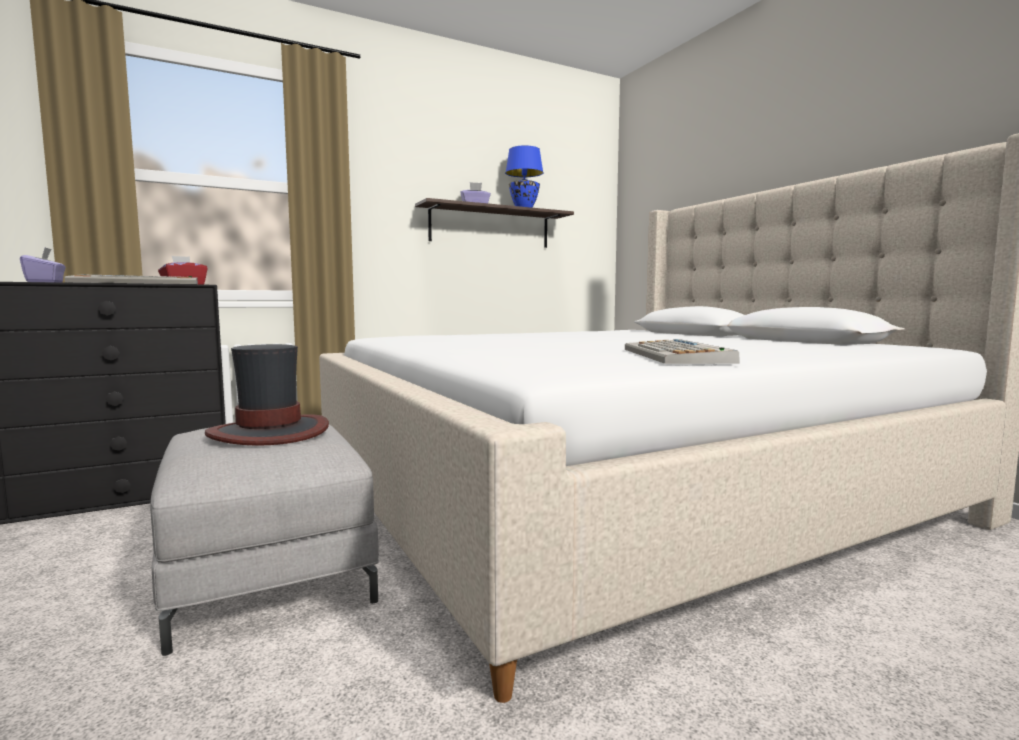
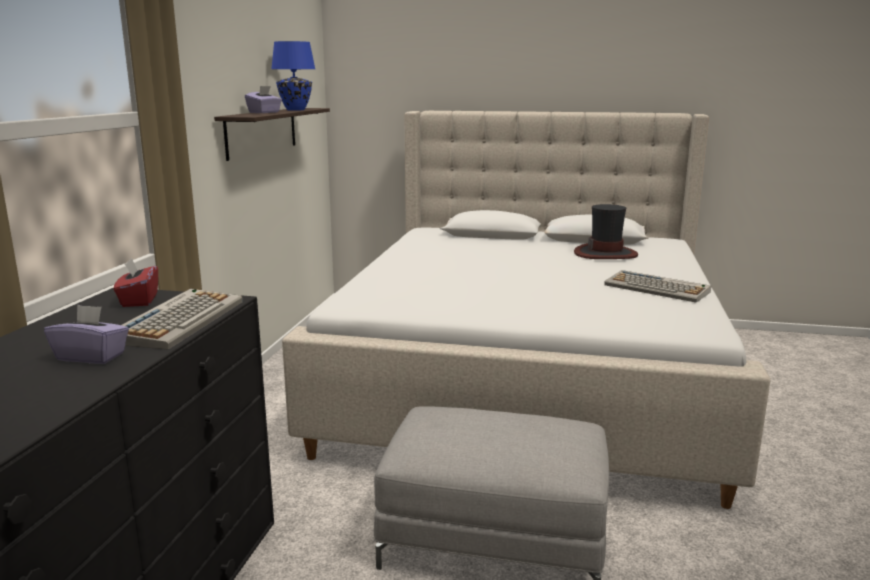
camera: 50 degrees left, 10 degrees up
(270, 432) = (497, 429): hat -> hat (605, 254)

